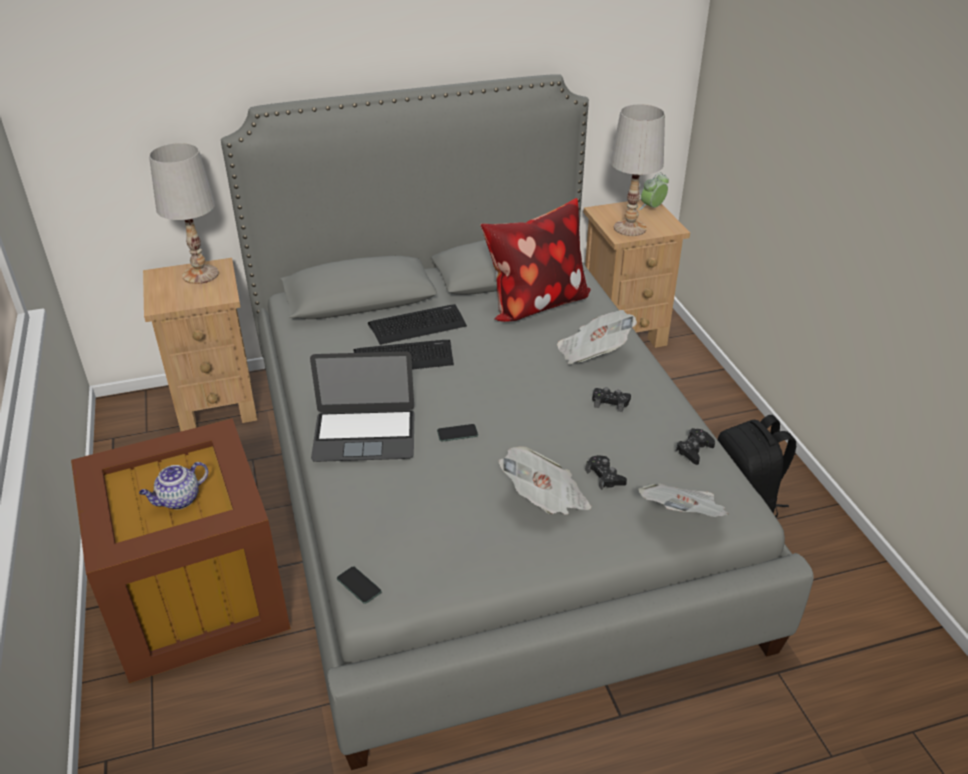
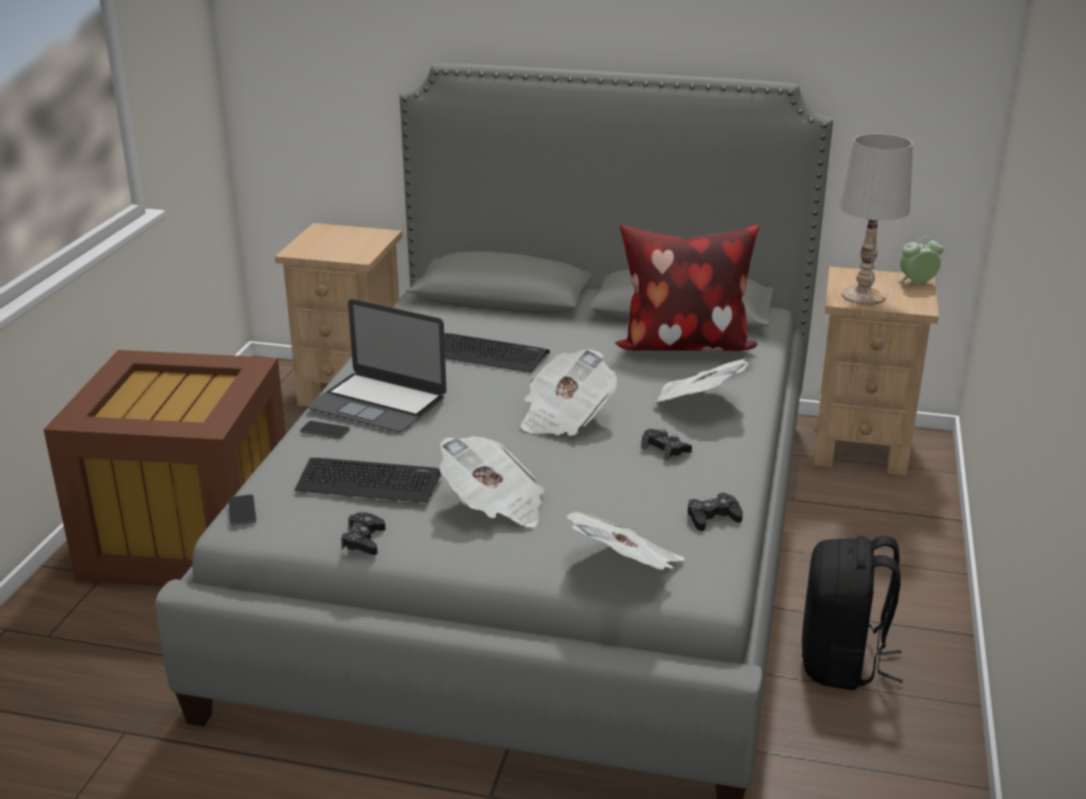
camera: 30 degrees right, 10 degrees down
(178, 500) = (171, 405): teapot -> none
(201, 274) = (358, 237): white table lamp -> none
(417, 325) = (533, 332): keyboard -> keyboard (368, 481)
(457, 433) = (468, 427): phone -> phone (325, 430)
(517, 398) = (565, 417): none -> newspaper
(605, 476) = (581, 508): black game controller -> black game controller (363, 540)

